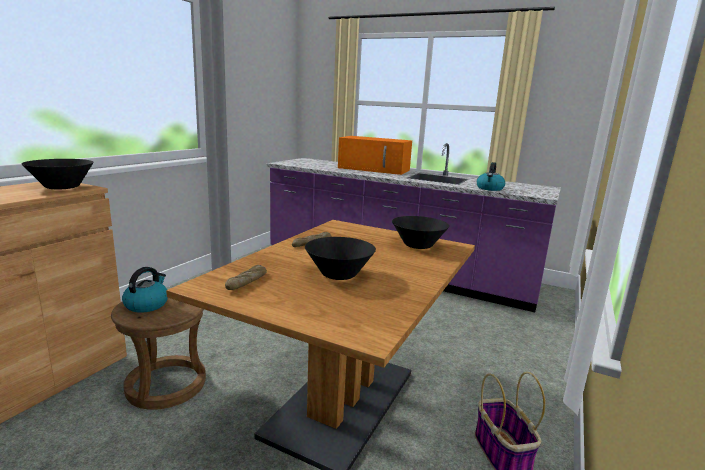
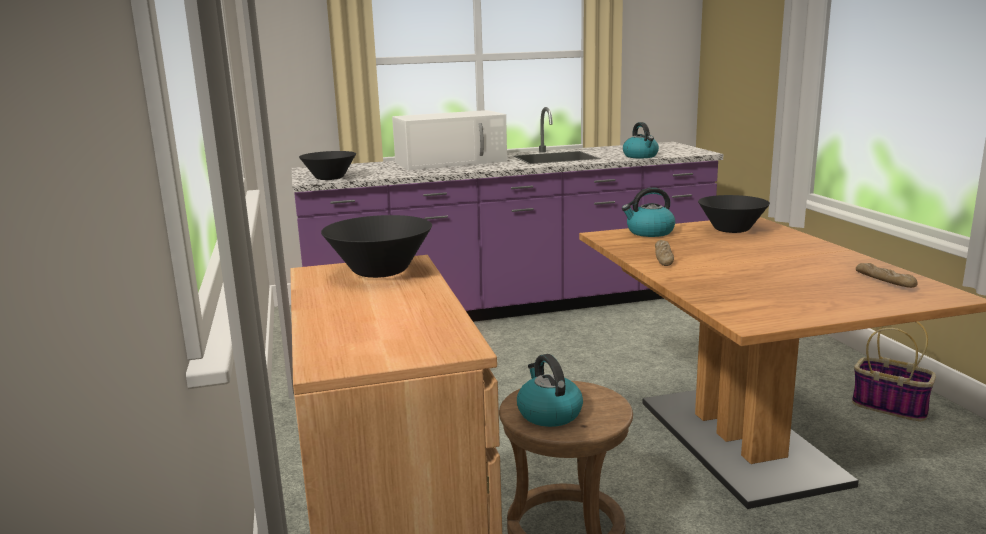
camera: 40 degrees left, 0 degrees up
(247, 282) = (761, 304): bread -> bread (884, 281)
(339, 274) = (783, 271): black bowl -> black bowl (329, 178)
(365, 230) = (649, 232): none -> kettle
(375, 169) = (452, 162): orange microwave -> white microwave

